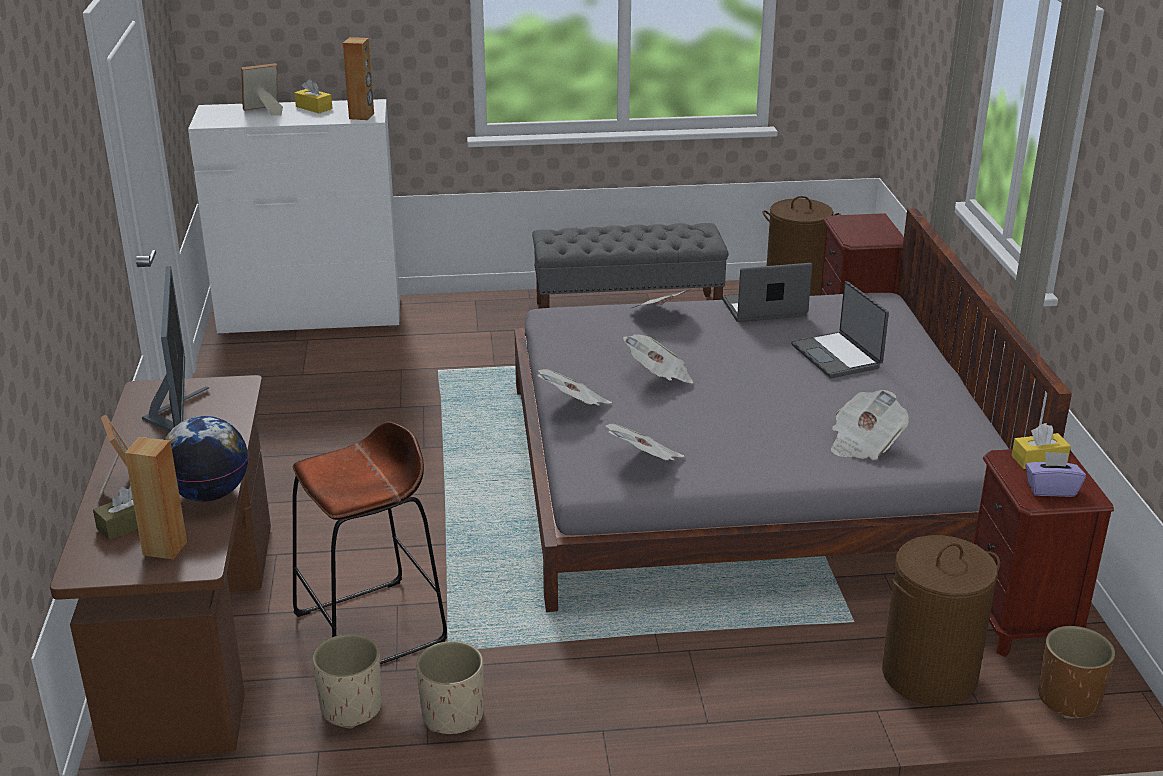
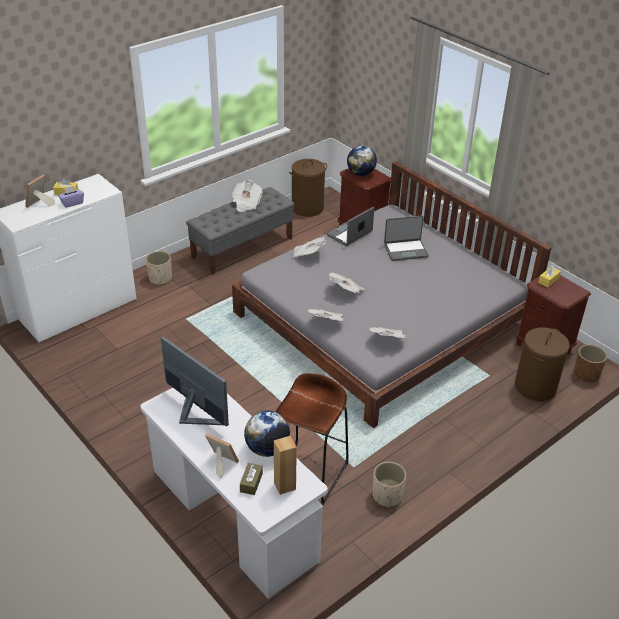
camera: 35 degrees left, 10 degrees up
(194, 633) = (233, 516): brown desk -> white desk
(351, 708) = (343, 514): beige planter -> beige planter (160, 278)
(362, 116) = (103, 191): brown speaker -> none
(837, 356) = (405, 250): laptop -> laptop turned 45 degrees counterclockwise
(859, 226) = (360, 174): none -> globe
(864, 443) = (460, 294): newspaper -> newspaper (246, 203)
(1051, 489) = (565, 293): purple tissue box -> purple tissue box (72, 203)

